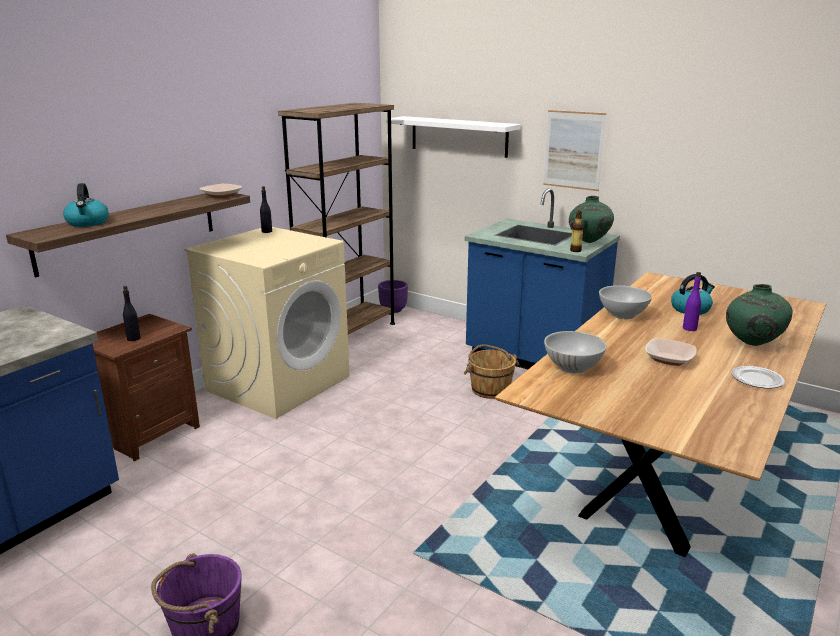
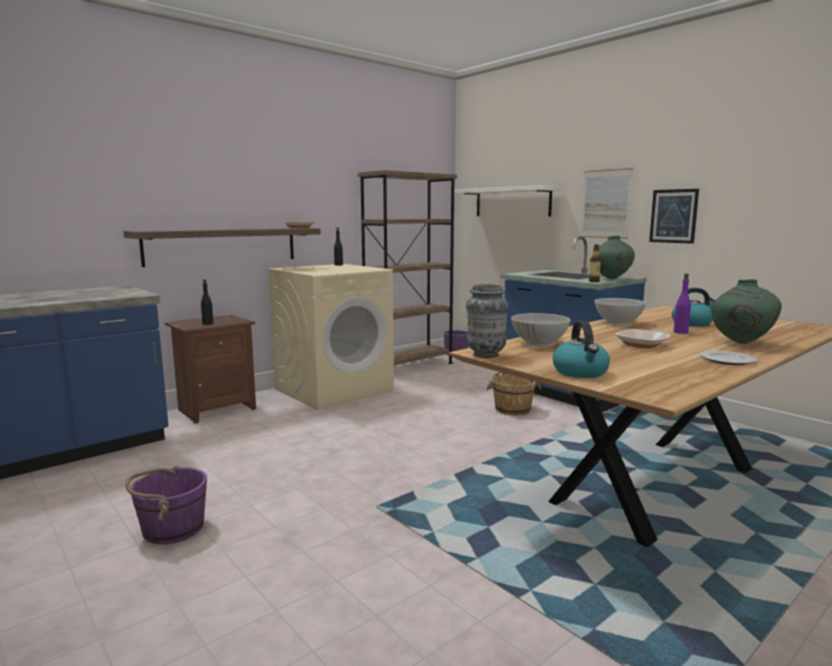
camera: 15 degrees right, 10 degrees down
(88, 223) = (184, 229): kettle -> kettle (580, 372)
(536, 398) = (485, 355): none -> vase
(649, 171) = (673, 216): none -> picture

